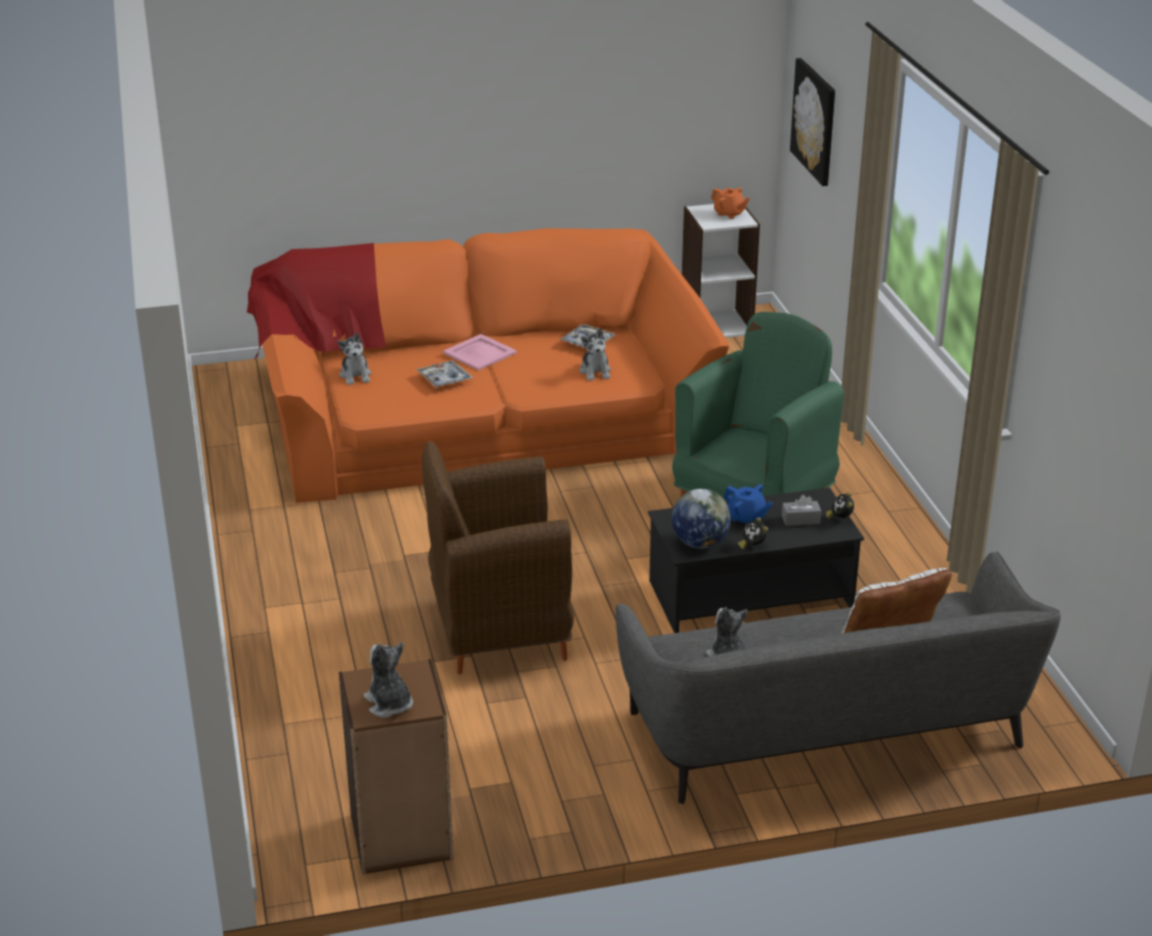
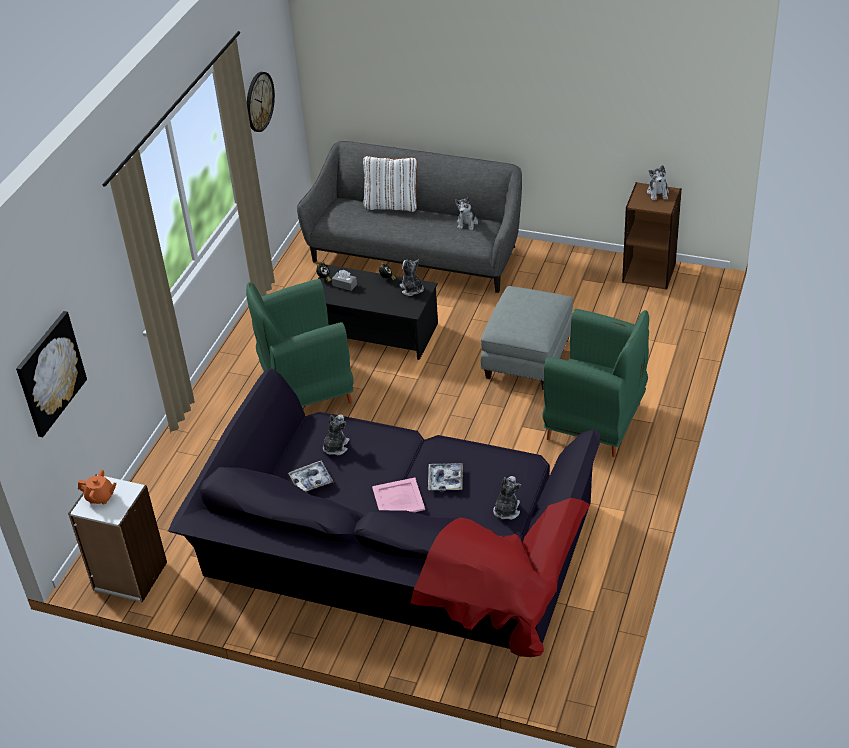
camera: 145 degrees left, 10 degrees up
(343, 584) = (596, 422): none -> green armchair
(480, 408) = (395, 552): orange sofa -> black sofa
(497, 630) = (528, 358): brown armchair -> grey ottoman
(700, 543) = (412, 289): globe -> plush toy
(729, 214) = (100, 497): orange teapot -> orange teapot turned 120 degrees clockwise
(747, 518) = (371, 295): blue teapot -> none
(1078, 372) = (259, 101): none -> wall clock

